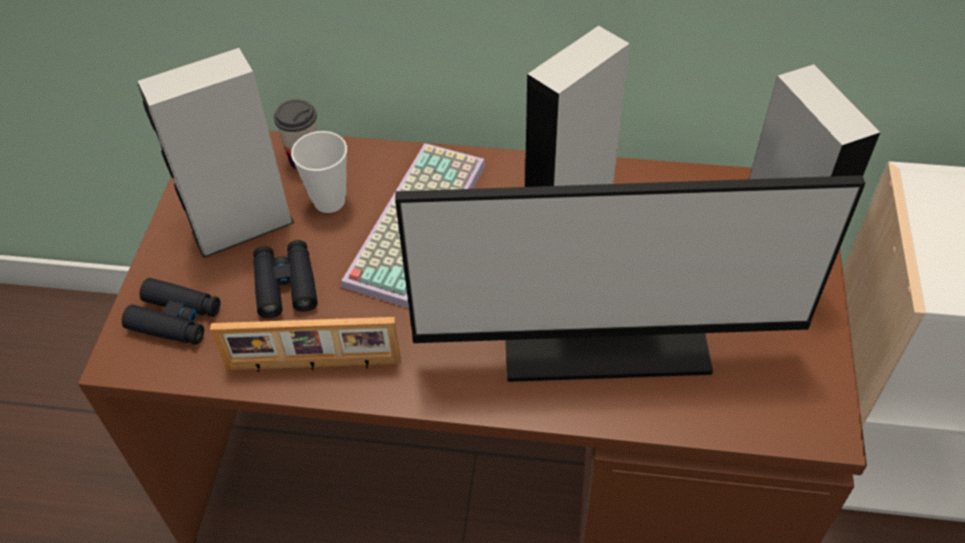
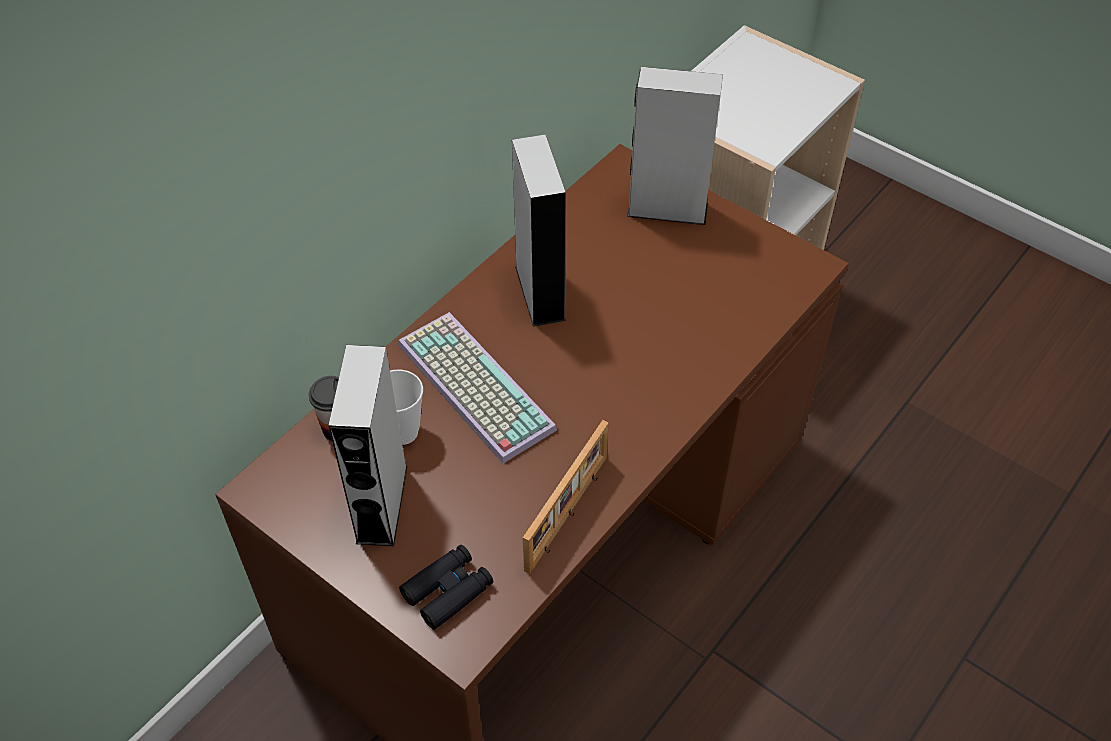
camera: 60 degrees left, 0 degrees up
(285, 285) = (471, 499): black binoculars -> none
(604, 333) = (664, 330): monitor -> none

